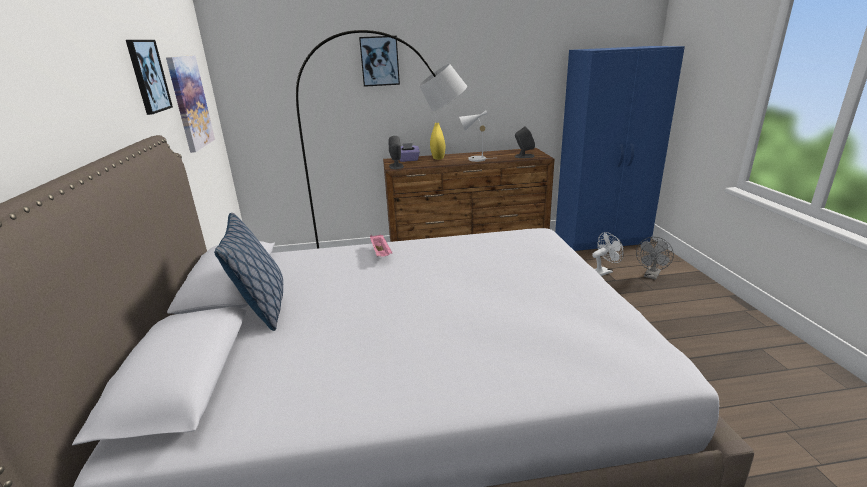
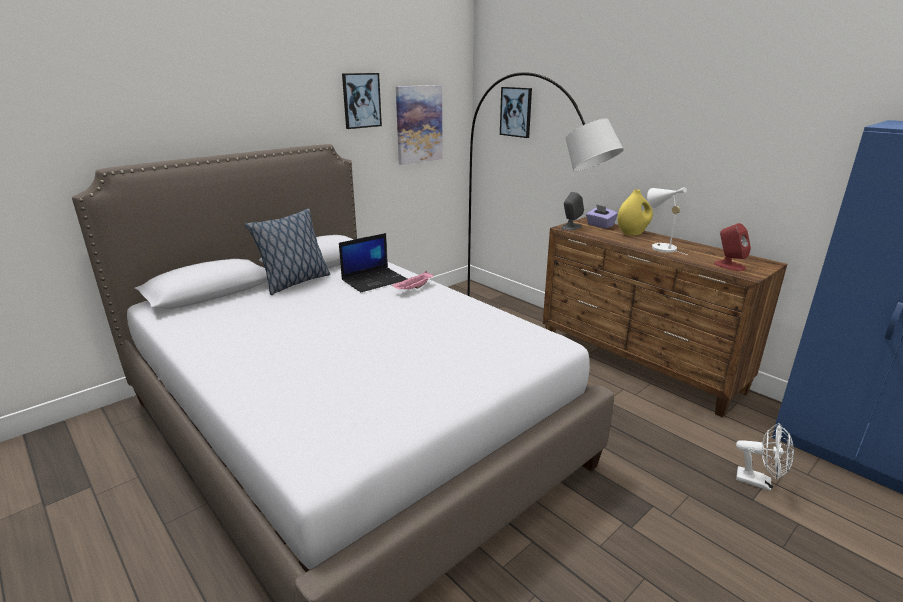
camera: 55 degrees right, 0 degrees up
(332, 265) = (374, 280): none -> laptop
(379, 61) = (605, 106): picture -> picture (516, 112)
(524, 156) = (729, 266): grey speaker -> red speaker
(651, 276) = (825, 537): grey fan -> none

